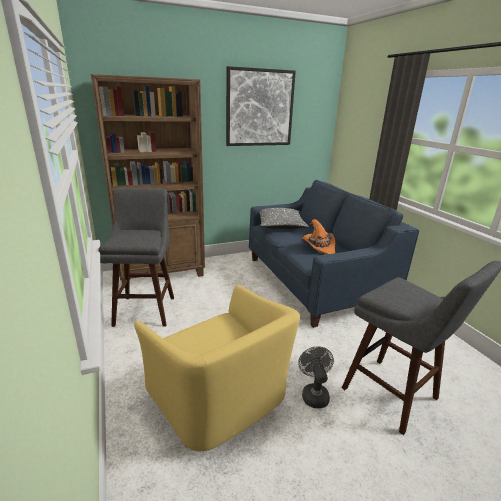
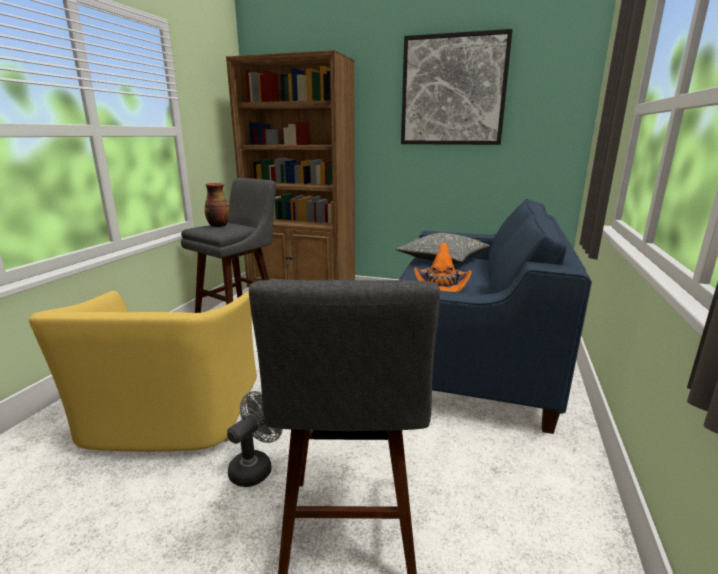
camera: 40 degrees right, 5 degrees down
(128, 235) = (218, 225): none -> vase

